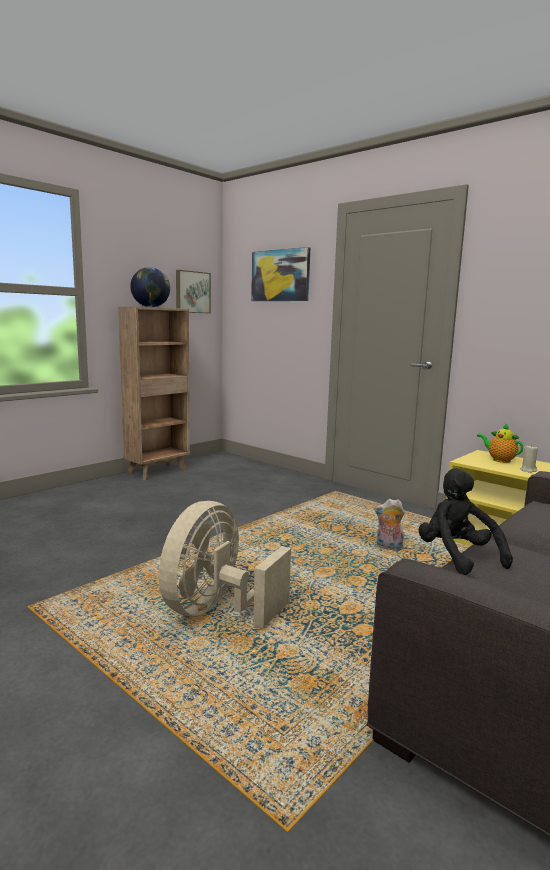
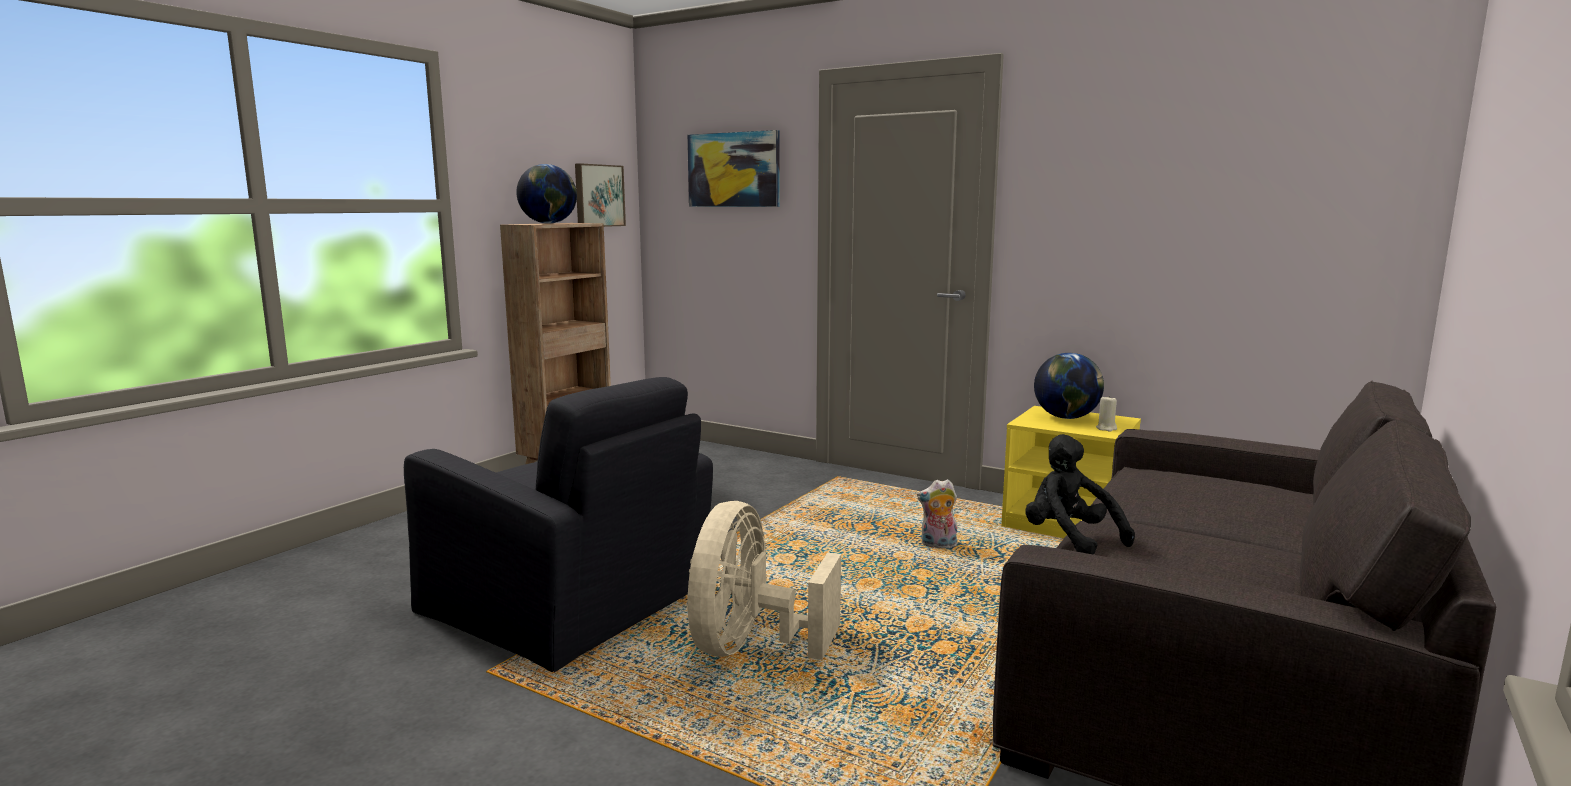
camera: 10 degrees left, 0 degrees up
(111, 560) = (570, 599): none -> black armchair
(499, 460) = (1066, 417): teapot -> globe

